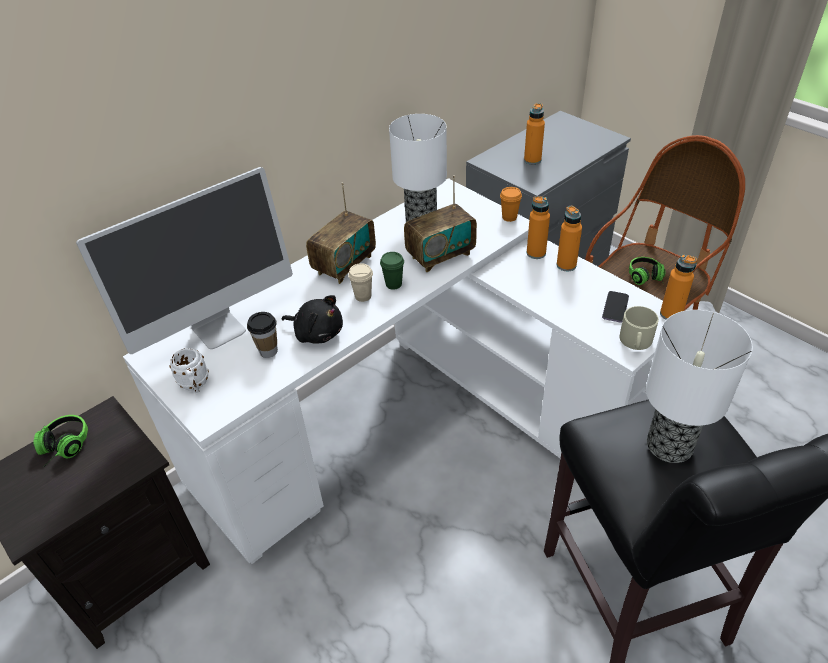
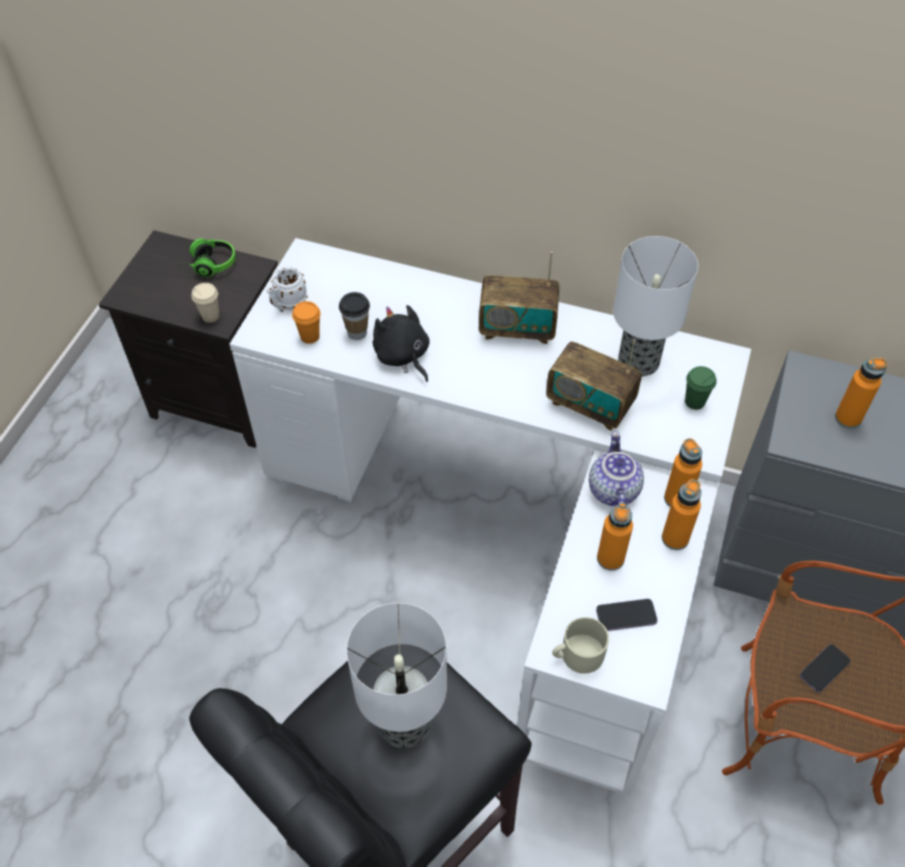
camera: 60 degrees right, 10 degrees up
(218, 329) = (365, 281): monitor -> none
(317, 333) = (402, 356): black plush toy -> black plush toy turned 150 degrees clockwise
(363, 296) = (478, 367): beige cup -> beige cup (210, 316)
(393, 284) = (513, 384): green cup -> green cup (694, 402)
(509, 217) = (713, 442): orange cup -> orange cup (310, 336)
(511, 278) = (612, 490): none -> teapot
(646, 279) = (824, 669): headphones -> phone
(670, 314) = (652, 681): orange bottle -> orange bottle (610, 558)

